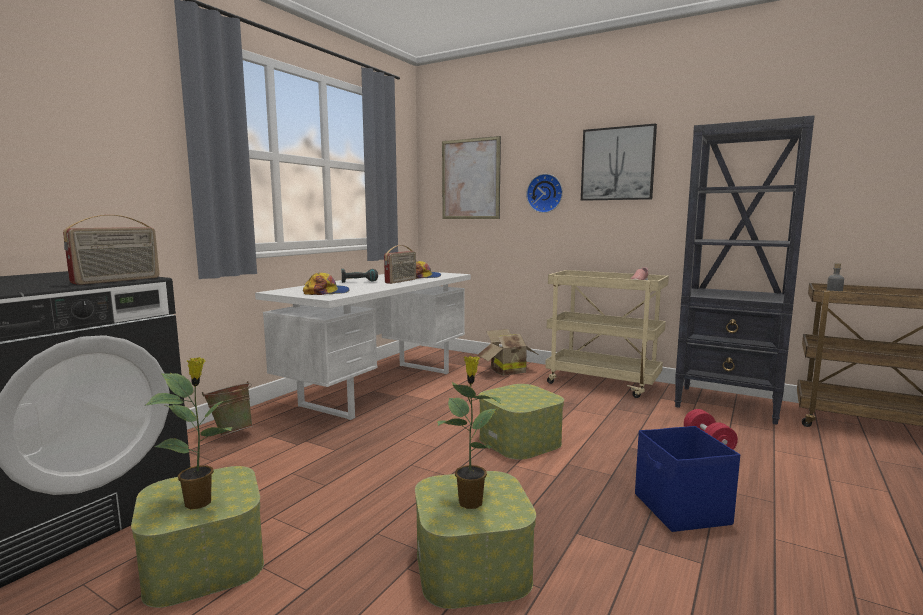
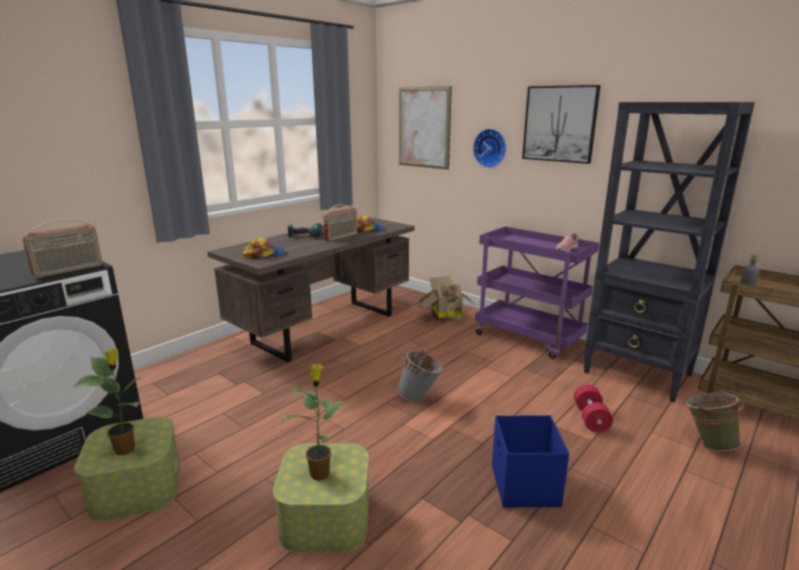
camera: 10 degrees right, 10 degrees up
(232, 433) = (190, 367): green bucket -> green bucket (707, 443)
(380, 387) = (325, 328): white desk -> brown desk
(520, 440) = (420, 398): storage box -> grey bucket
(603, 383) = (529, 338): beige cart -> purple cart

